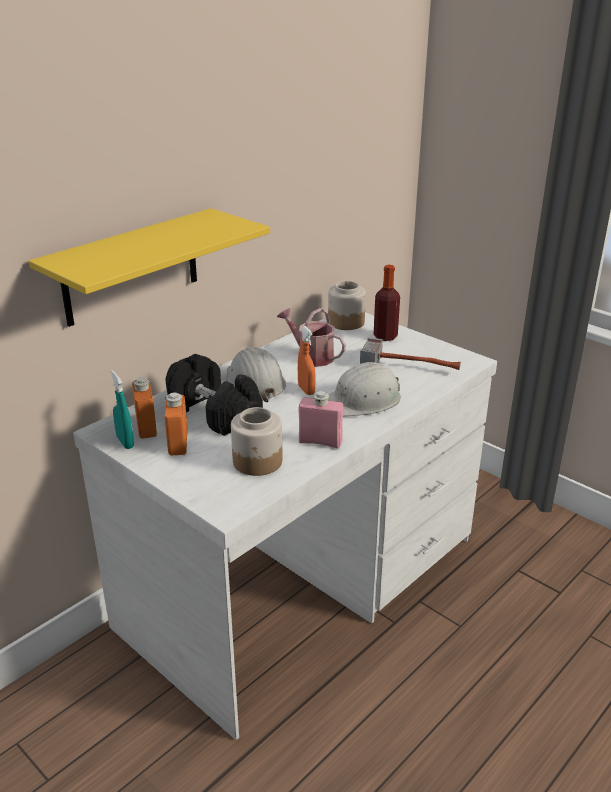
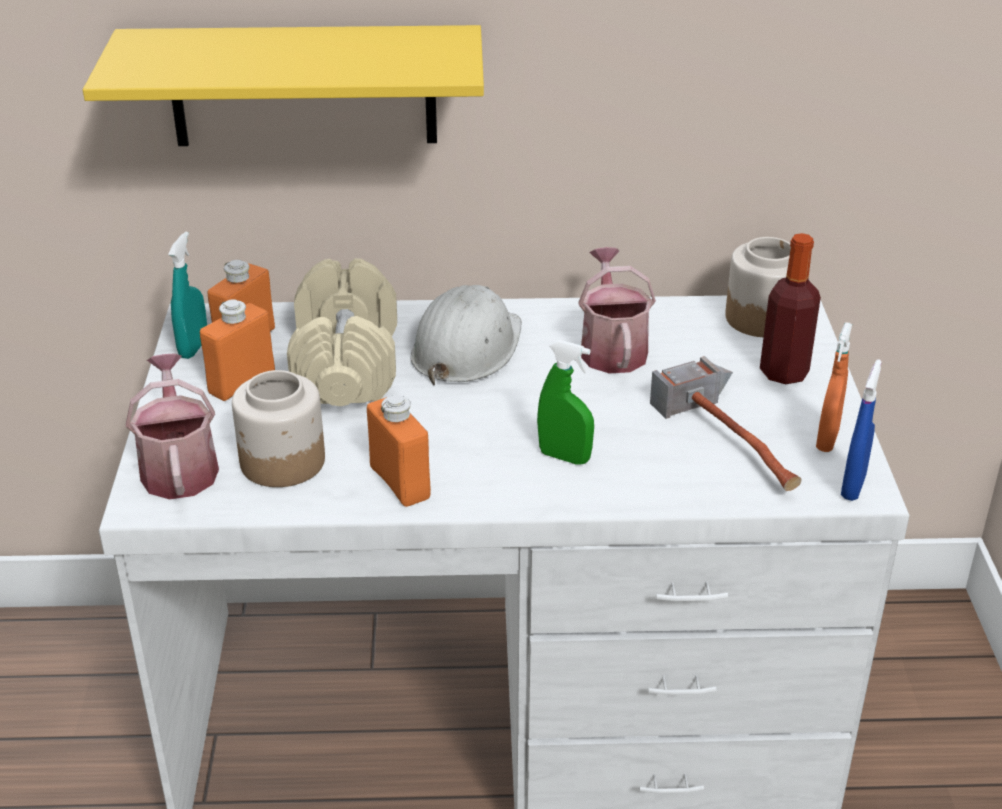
camera: 45 degrees right, 5 degrees up
(214, 489) = (179, 467): none -> watering can
(215, 413) = (347, 366): black dumbbell -> beige dumbbell
(306, 390) = (513, 396): orange spray bottle -> orange spray bottle (827, 440)
(320, 442) = (400, 483): pink bottle -> orange bottle
(363, 400) = (564, 457): white hard hat -> green spray bottle
(468, 361) = (853, 486): none -> blue spray bottle

